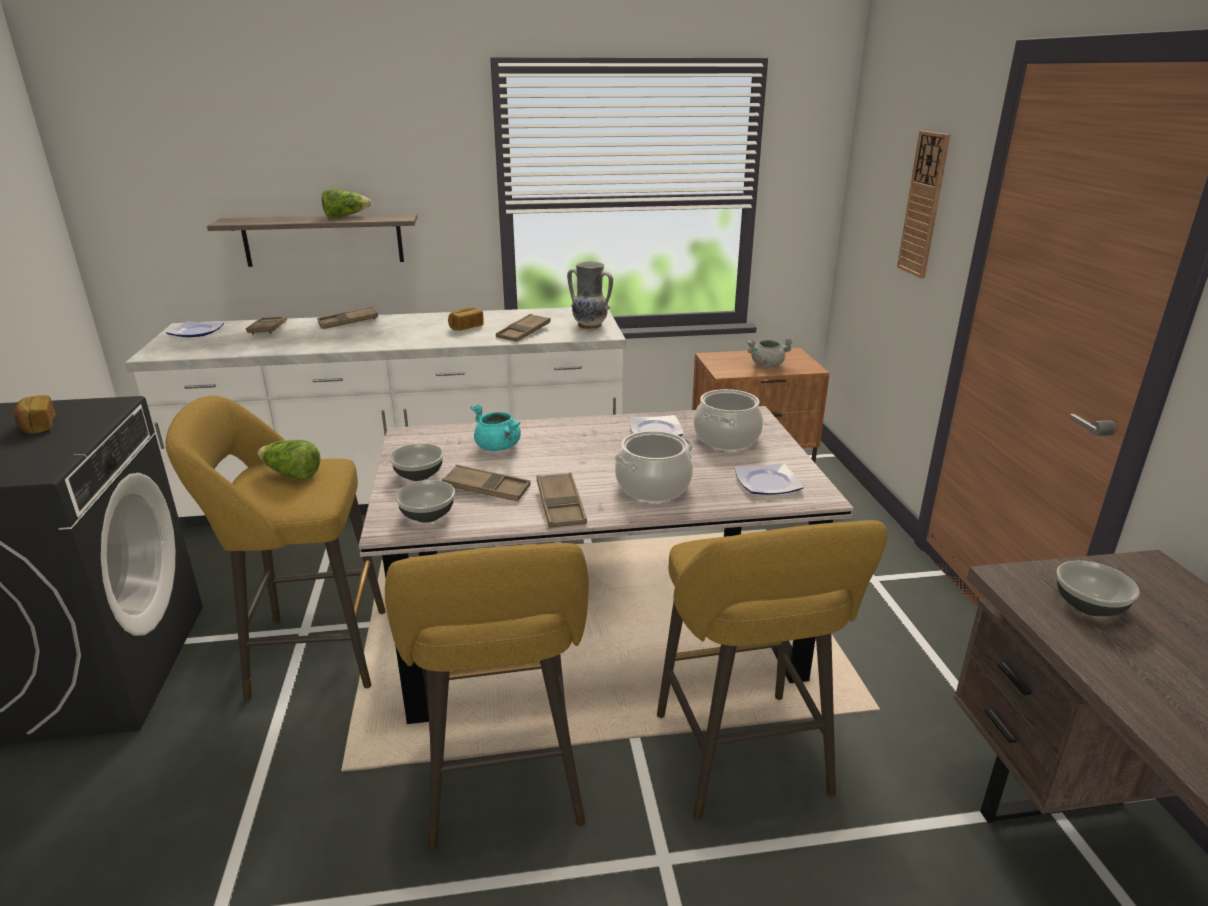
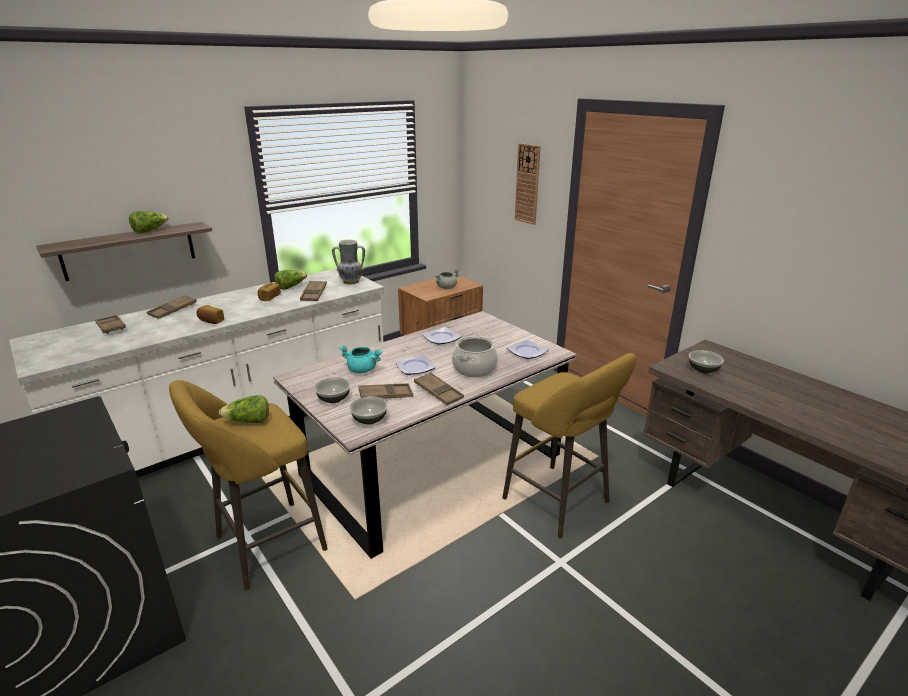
camera: 30 degrees left, 0 degrees up
(37, 426) = (43, 439): bread -> bread (210, 321)
(195, 332) = (47, 342): plate -> plate (414, 368)
(504, 787) = (456, 566): yellow stool -> none
(508, 319) = (291, 287): none -> lettuce
(726, 438) = (482, 333): cooking pot -> none

